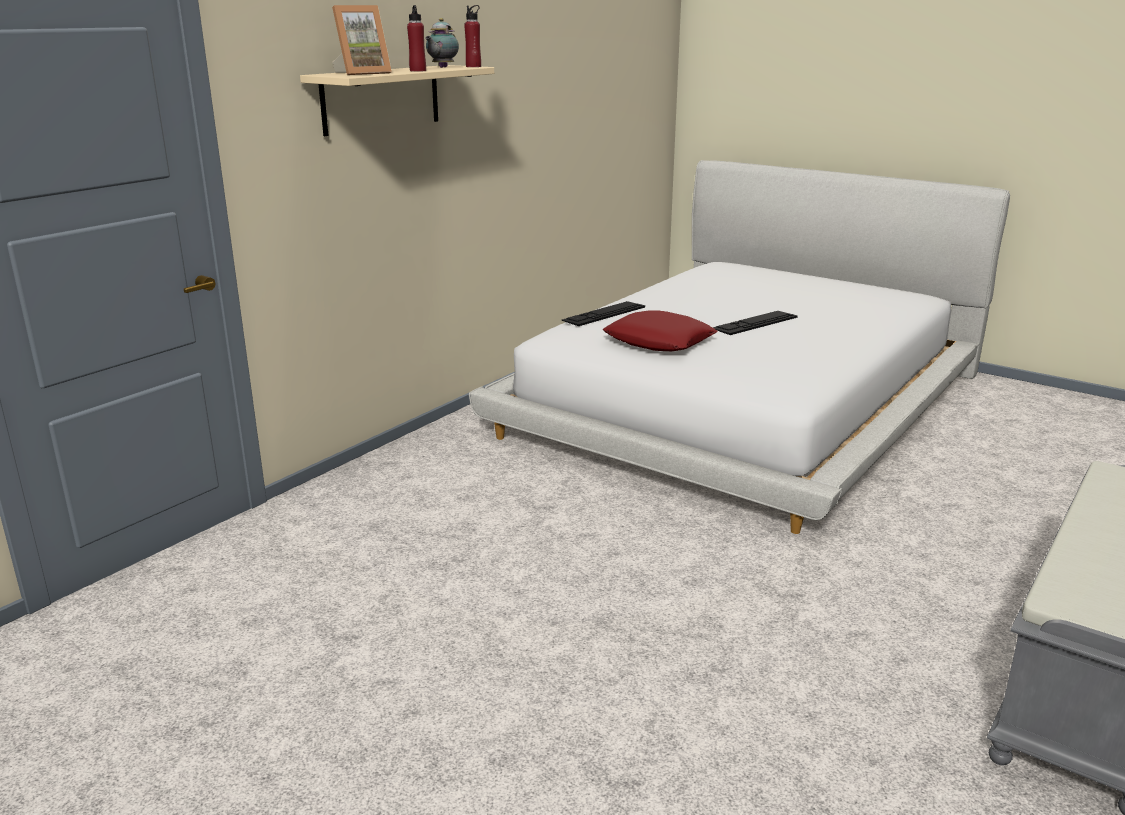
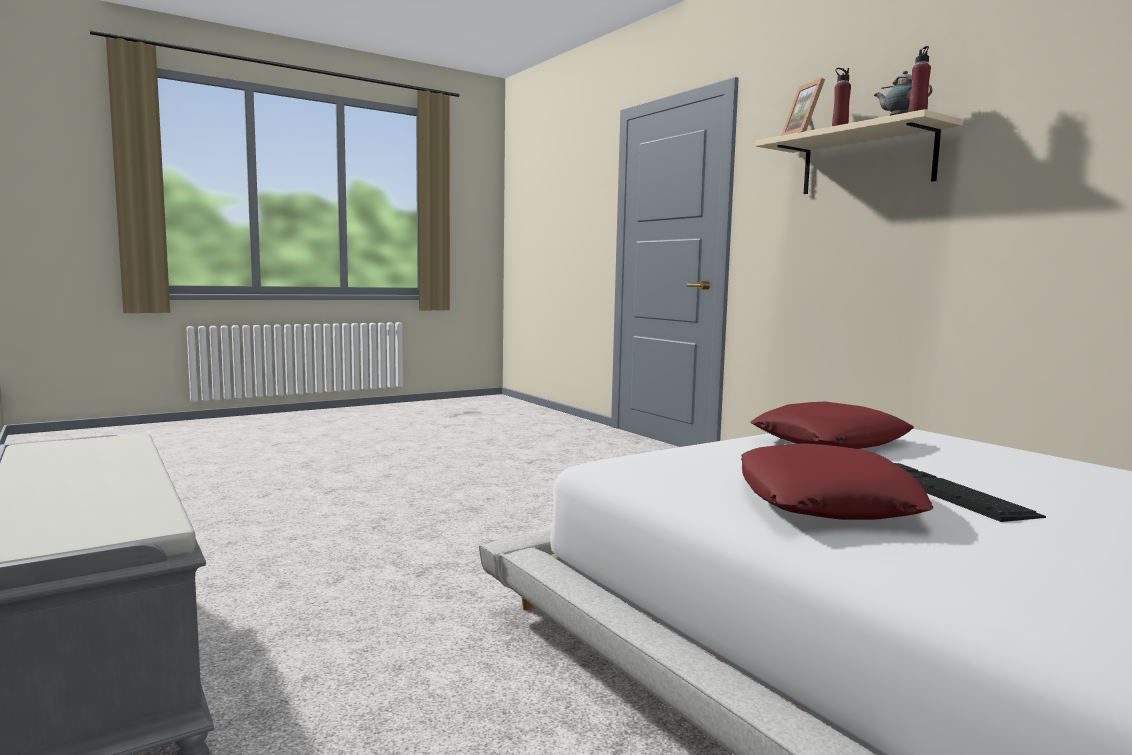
camera: 110 degrees right, 15 degrees down
(604, 313) = (964, 438): keyboard -> none
(809, 342) = (823, 500): none -> red pillow

